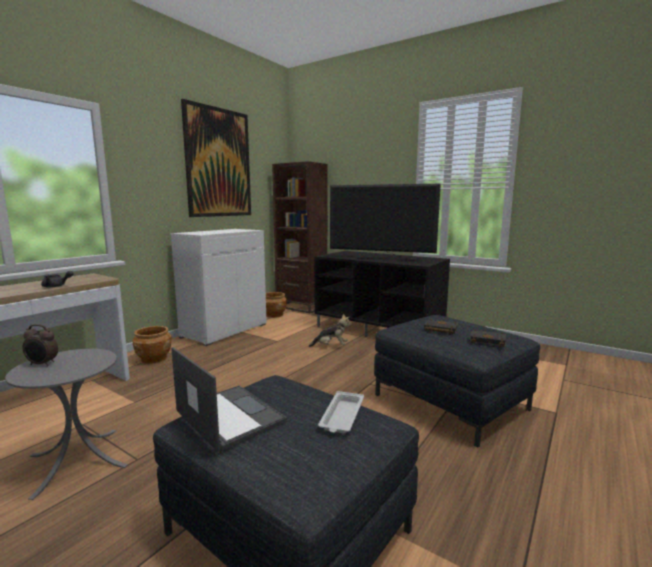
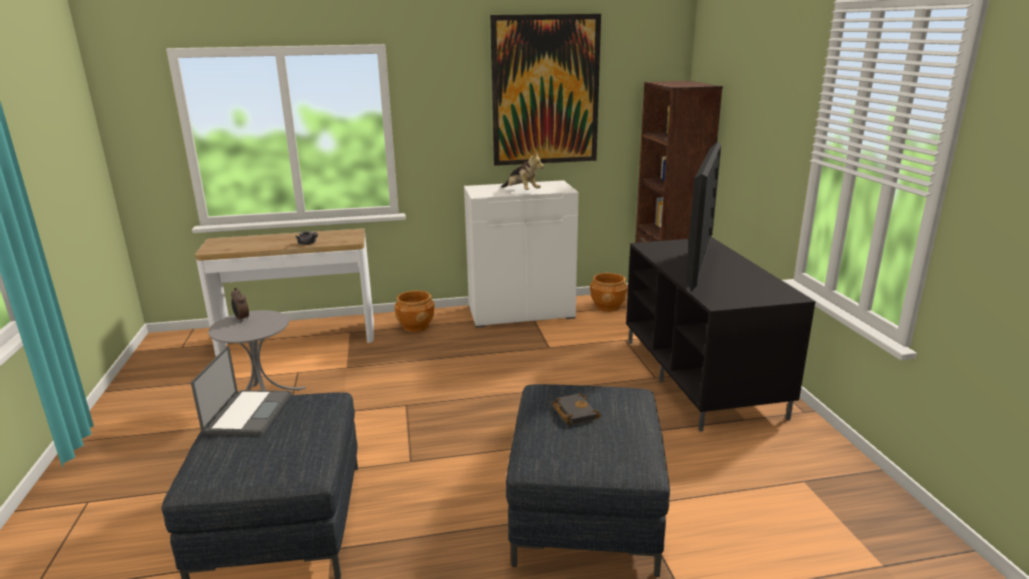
camera: 45 degrees right, 10 degrees up
(331, 346) = (592, 379): plush toy -> plush toy (522, 191)
(342, 416) = (293, 450): white tray -> none
(380, 259) = (698, 273): television -> television turned 135 degrees counterclockwise
(488, 341) = (584, 452): black book -> none

